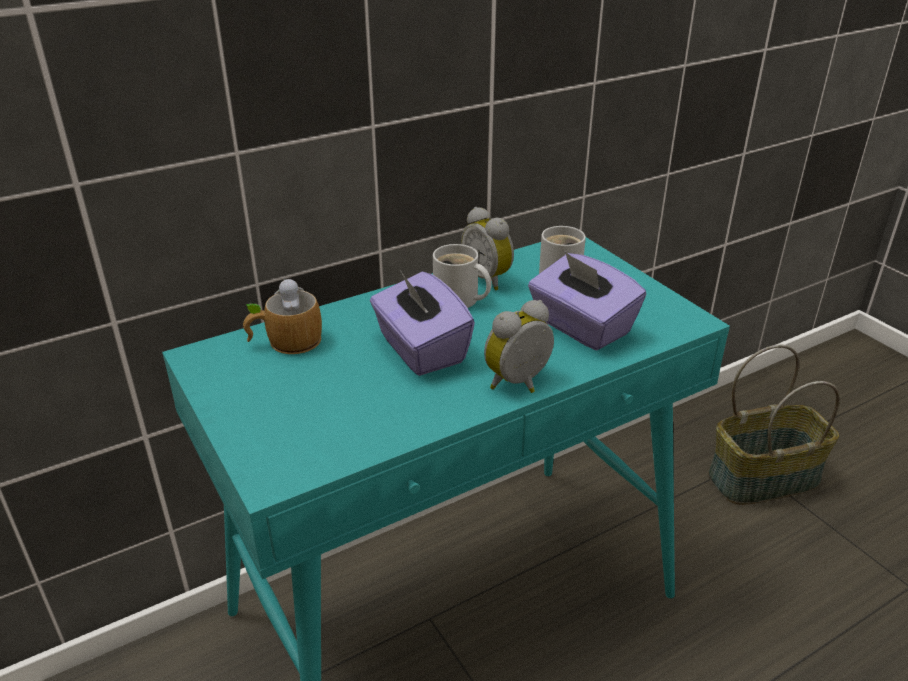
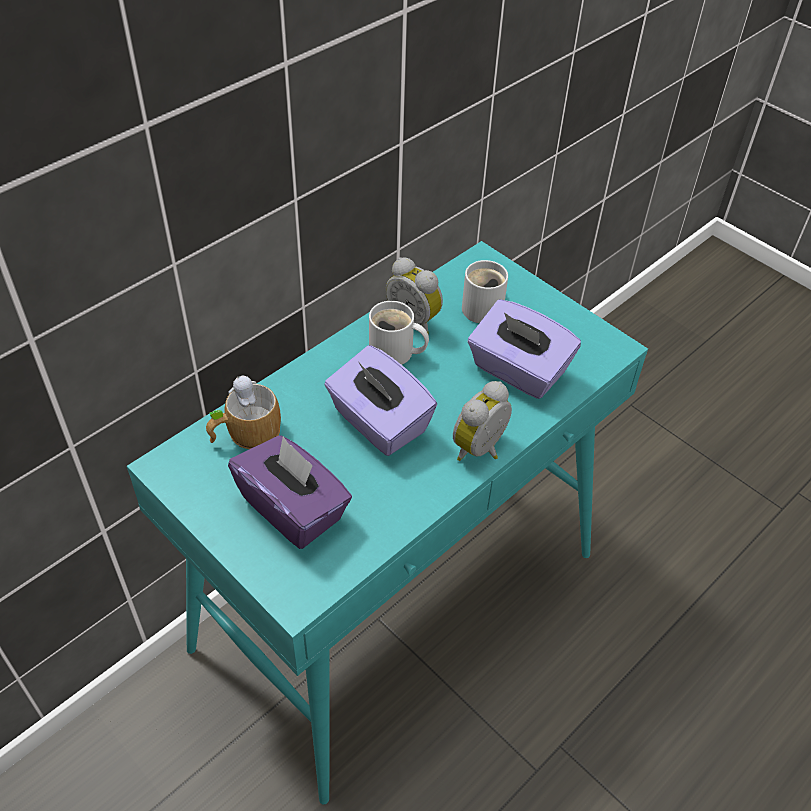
camera: 15 degrees left, 15 degrees up
(303, 405) = (293, 509): none -> purple tissue box
(763, 477) = (649, 419): basket -> none

